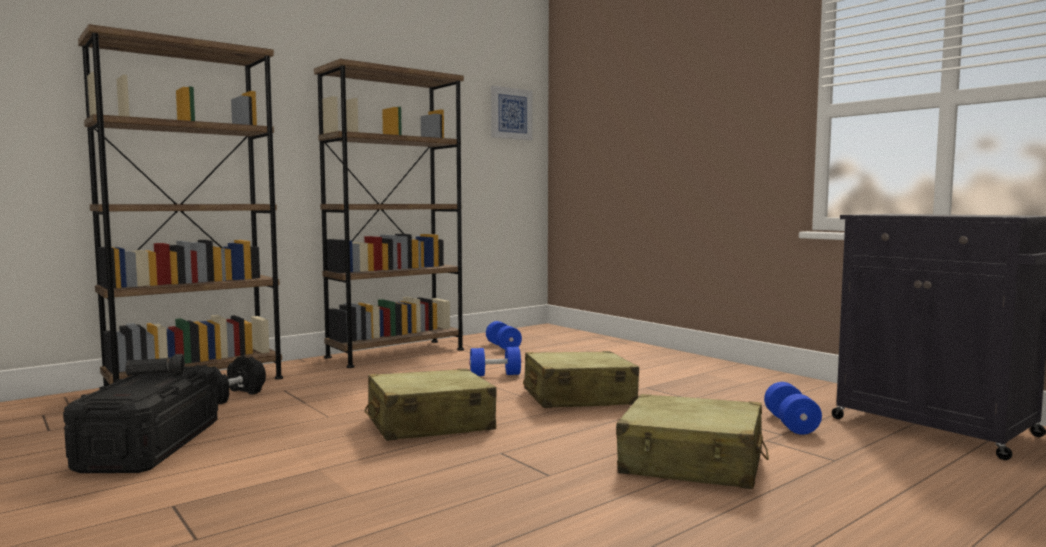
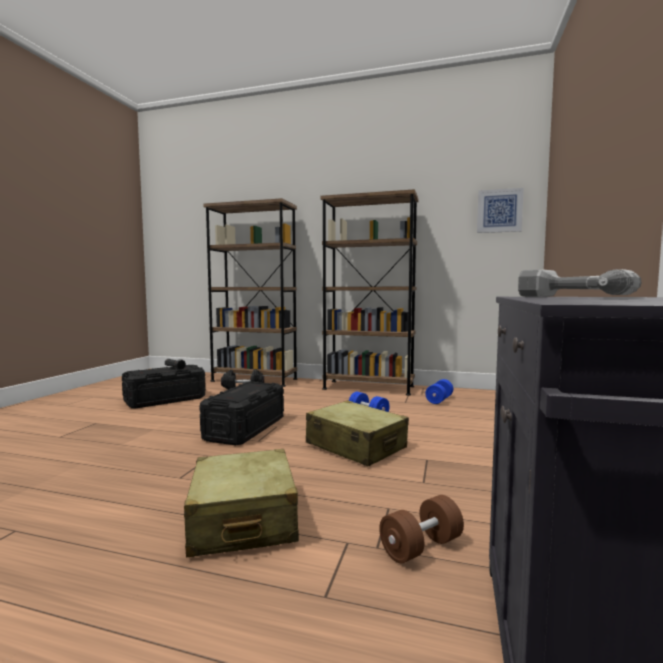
camera: 55 degrees right, 0 degrees up
(429, 424) = (245, 428): beige suitcase -> black storage box
(791, 424) = (421, 547): blue dumbbell -> brown dumbbell
(904, 214) = (571, 297): none -> power drill

